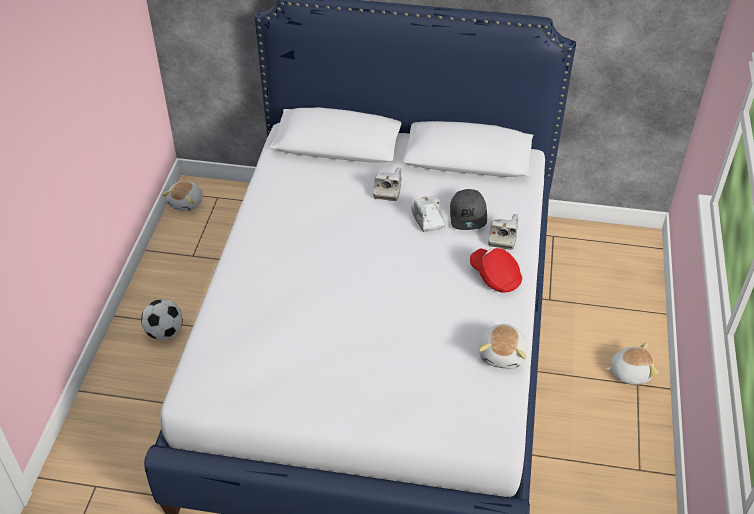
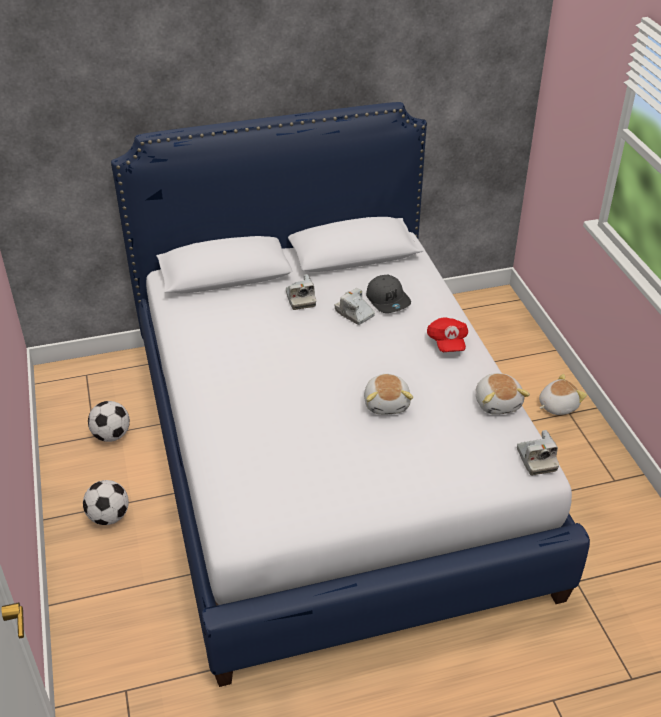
camera: 25 degrees left, 5 degrees down
(187, 203) = (56, 389): plush toy -> plush toy (387, 403)
(207, 260) = (111, 435): none -> football
(495, 277) = (447, 343): red cap -> red cap turned 120 degrees counterclockwise
(502, 237) = (430, 308): camera -> camera (536, 460)

